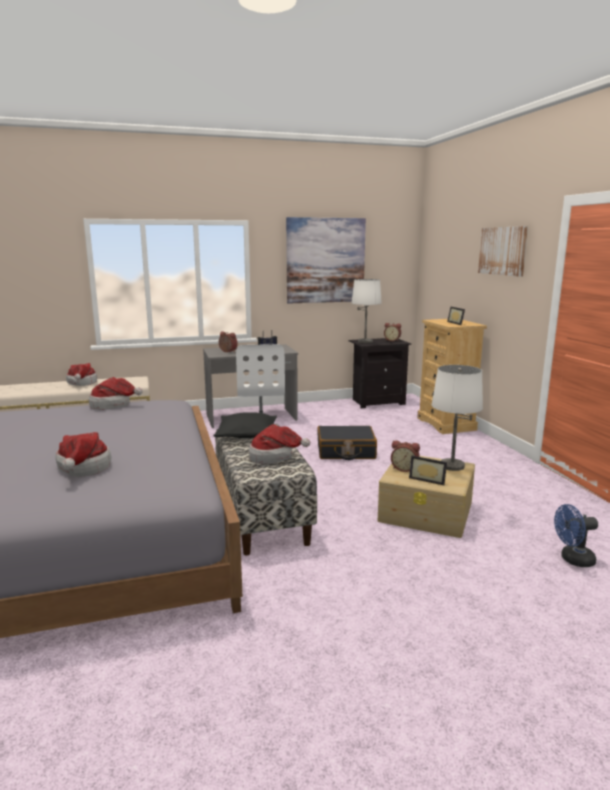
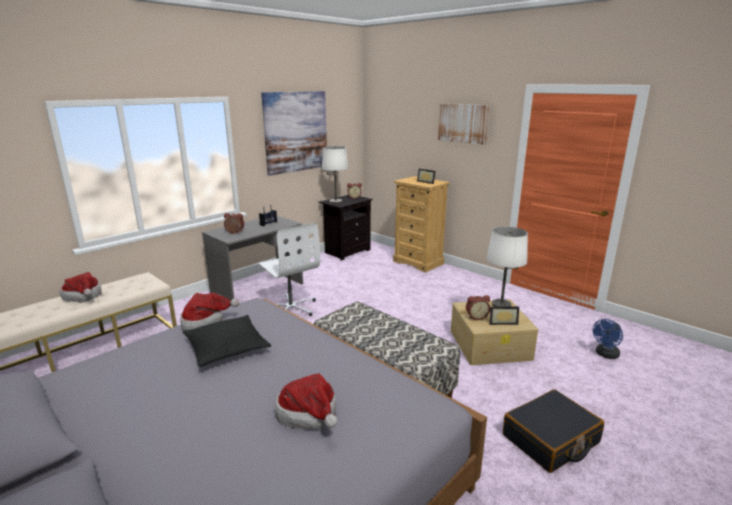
camera: 30 degrees left, 5 degrees up
(247, 434) = (350, 320): black pillow -> black pillow (226, 348)
(274, 457) = (406, 338): hat -> none
(345, 451) = (376, 306): black suitcase -> black suitcase (550, 439)

